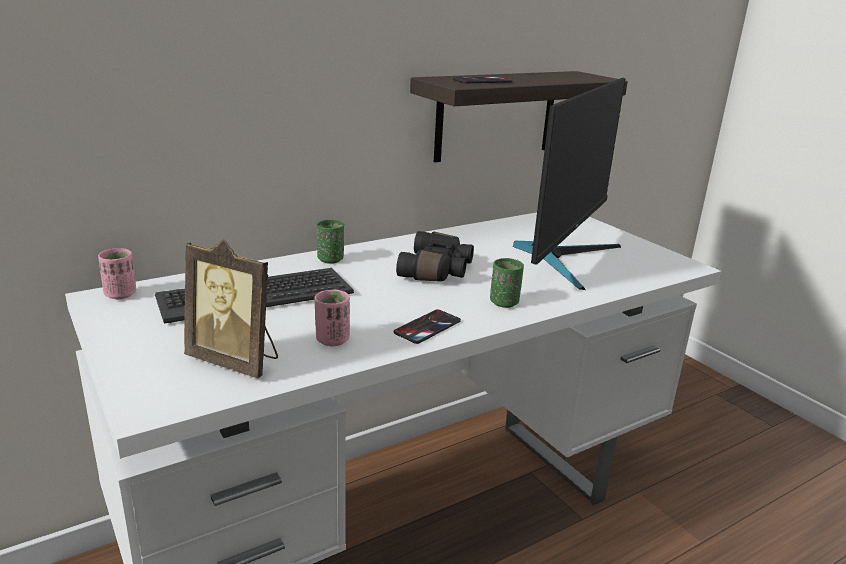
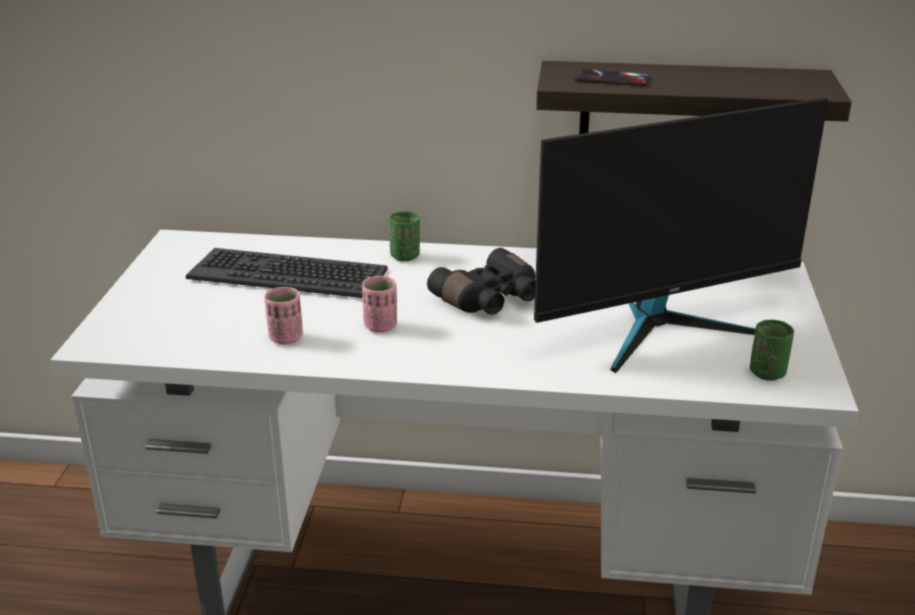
camera: 40 degrees right, 5 degrees up
(120, 294) = (193, 242): pink cup -> pink cup (380, 326)
(236, 361) = (192, 329): picture frame -> none
(427, 327) = (382, 354): phone -> none
(504, 302) = (498, 356): green cup -> green cup (767, 373)

